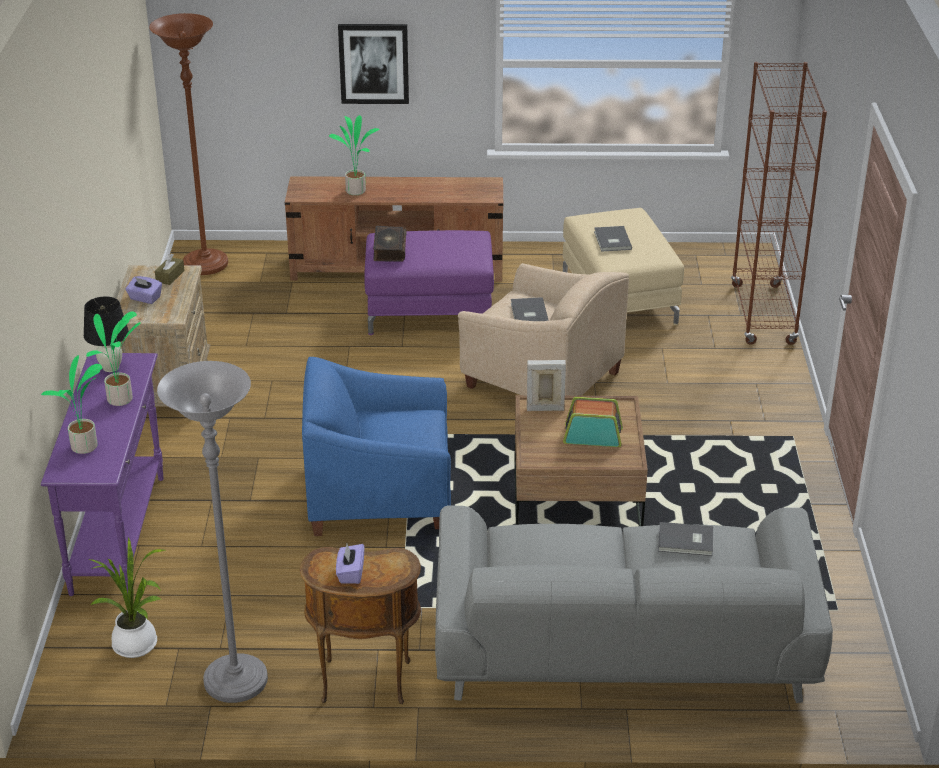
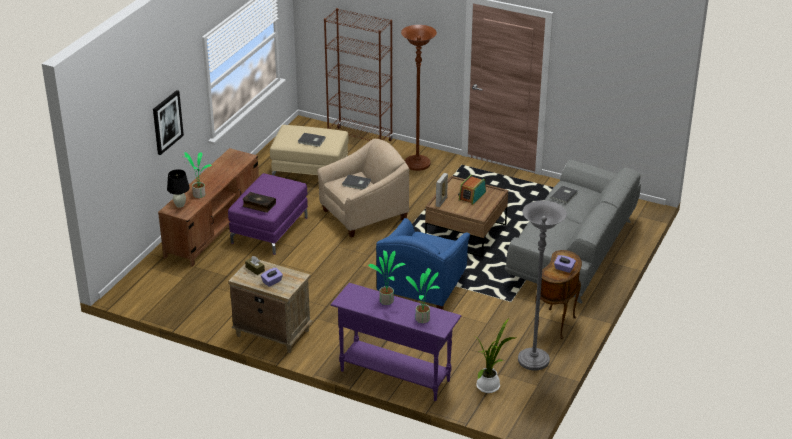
camera: 65 degrees left, 0 degrees up
(111, 367) = (352, 298): black table lamp -> black table lamp (180, 205)
(205, 265) = (144, 292): brown floor lamp -> brown floor lamp (417, 164)

